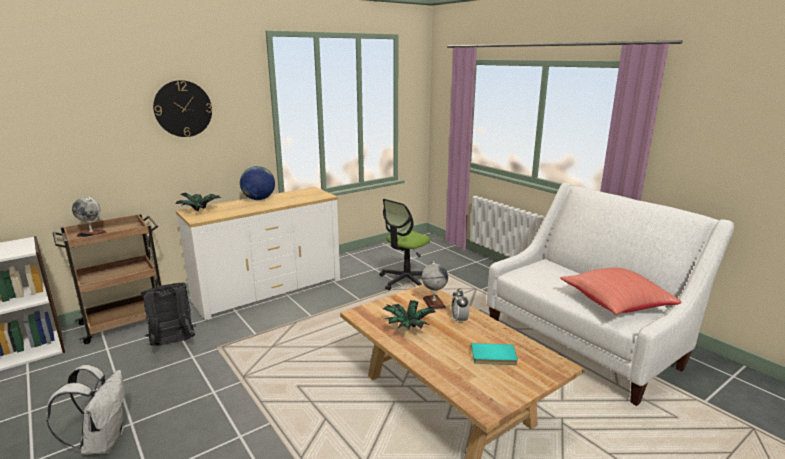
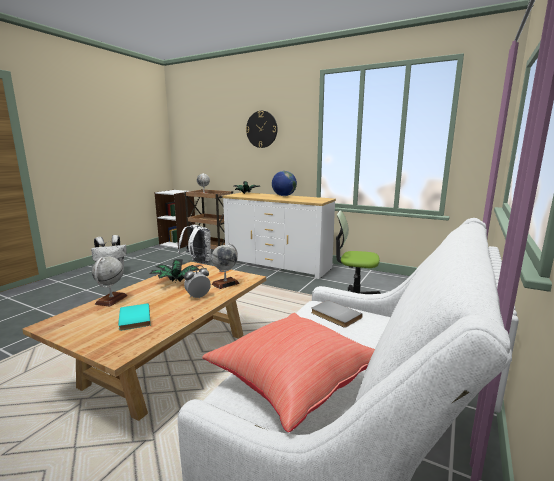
camera: 65 degrees right, 5 degrees down
(173, 344) = (197, 262): black backpack -> white backpack
(437, 369) = (111, 300): none -> globe
(535, 274) = (334, 315): none -> grey book

